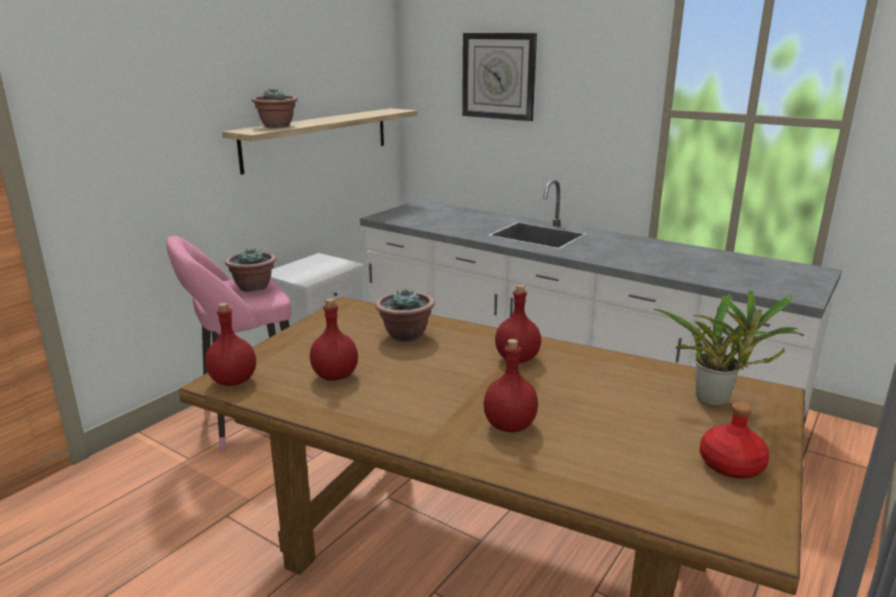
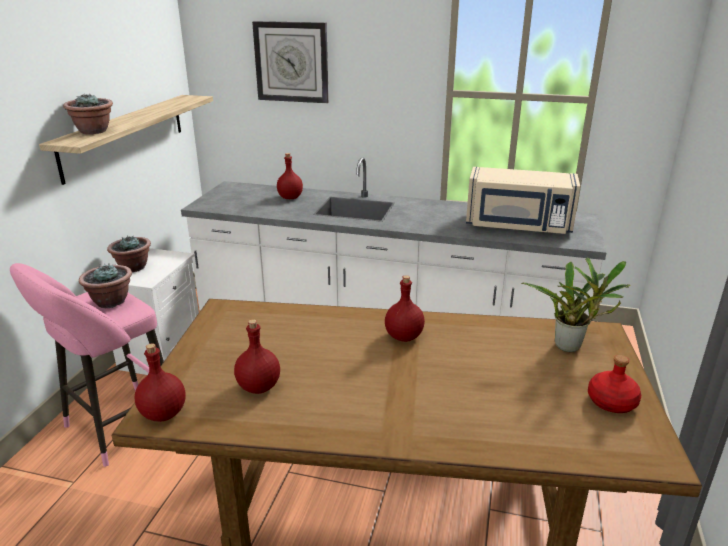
camera: 20 degrees left, 5 degrees up
(405, 335) = (295, 330): potted plant -> potted plant (133, 267)
(509, 425) = (436, 404): red bottle -> red bottle (290, 197)
(721, 270) = (518, 226): none -> beige microwave

